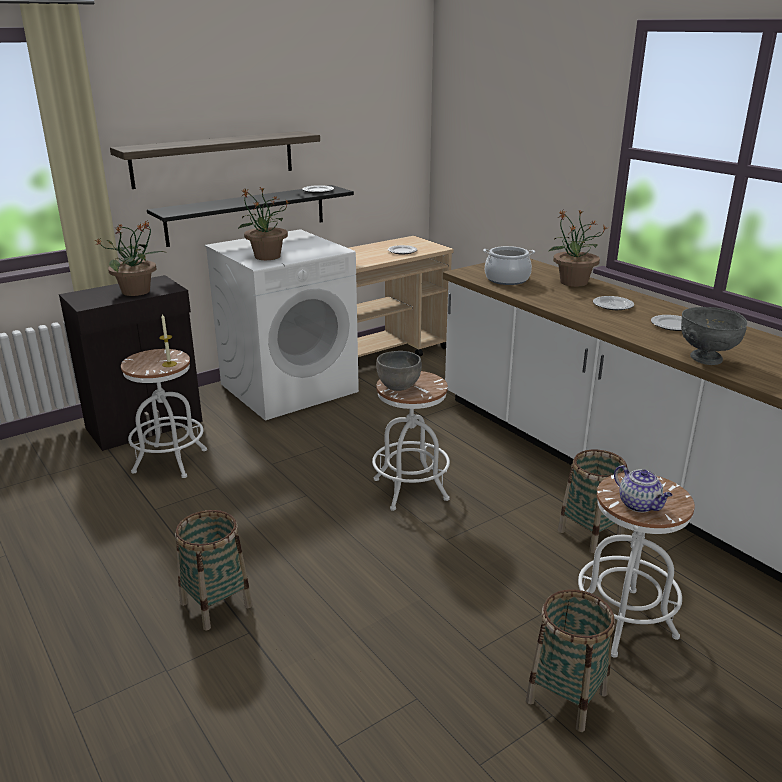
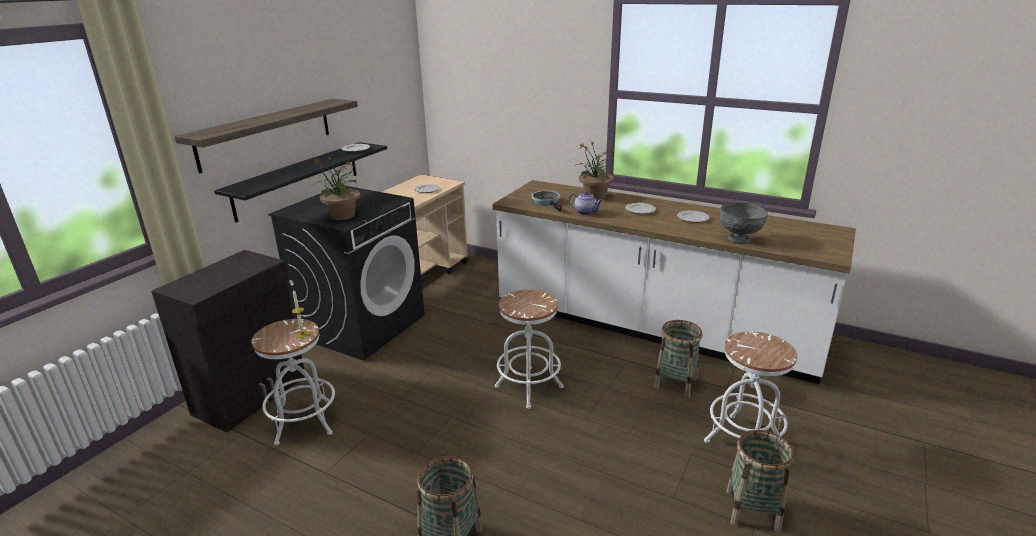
camera: 25 degrees left, 0 degrees up
(137, 291) = (235, 271): potted plant -> none
(289, 387) = (362, 325): white washing machine -> black washing machine
(398, 387) = (520, 307): grey bowl -> none
(507, 279) = (547, 202): cooking pot -> frying pan
(639, 505) = (763, 356): teapot -> teapot (586, 212)

